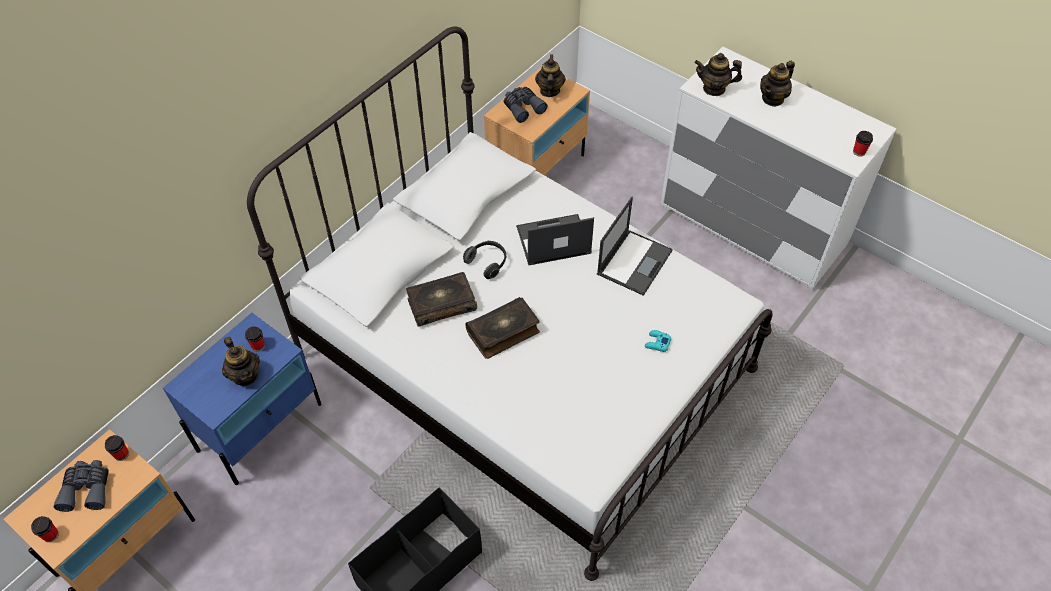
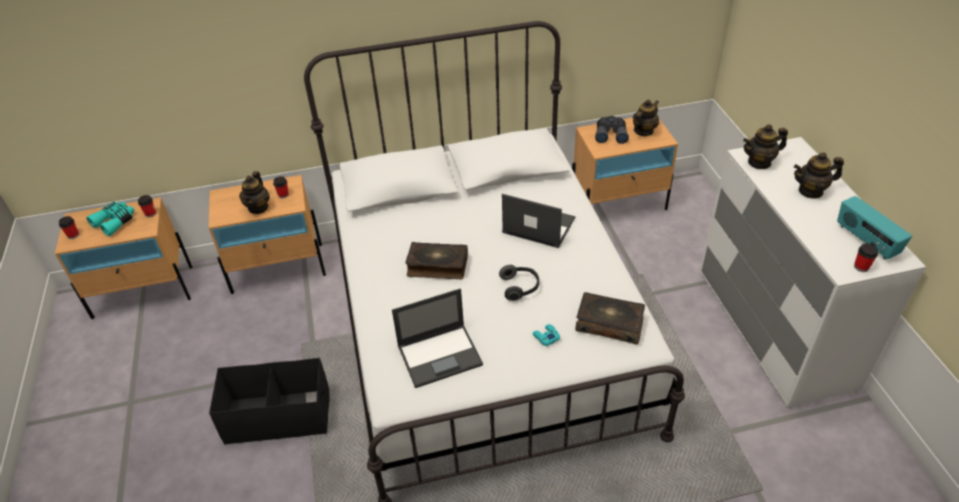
camera: 40 degrees right, 10 degrees down
(87, 489) = (115, 222): grey binoculars -> turquoise binoculars
(260, 426) = (278, 268): blue nightstand -> beige nightstand
(441, 304) = (415, 226): book -> book (609, 323)
(487, 263) = (474, 216): headphones -> headphones (520, 287)
(634, 261) = (588, 271): laptop -> laptop (440, 355)
(714, 88) = (759, 162): teapot -> teapot turned 60 degrees counterclockwise
(844, 126) = (866, 241): none -> radio

